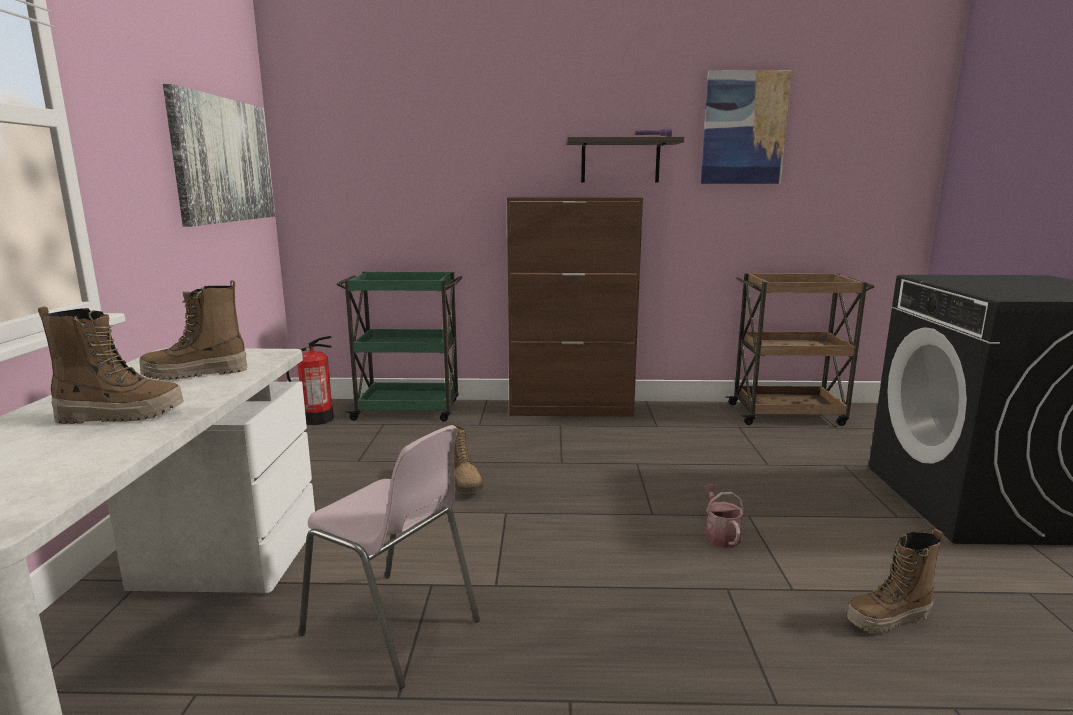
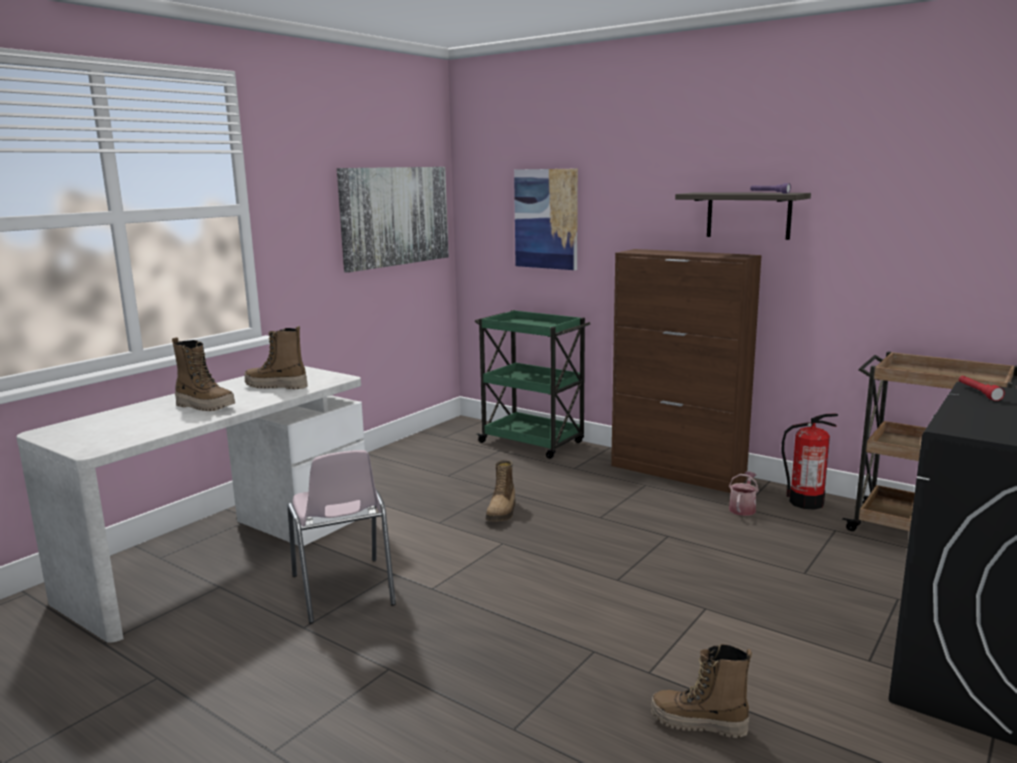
camera: 35 degrees right, 0 degrees up
(317, 419) = (456, 436): fire extinguisher -> fire extinguisher (805, 502)
(720, 535) = (652, 614): watering can -> watering can (743, 508)
(744, 128) = (895, 180): picture -> picture (546, 219)
(935, 278) = (978, 393): none -> red flashlight

